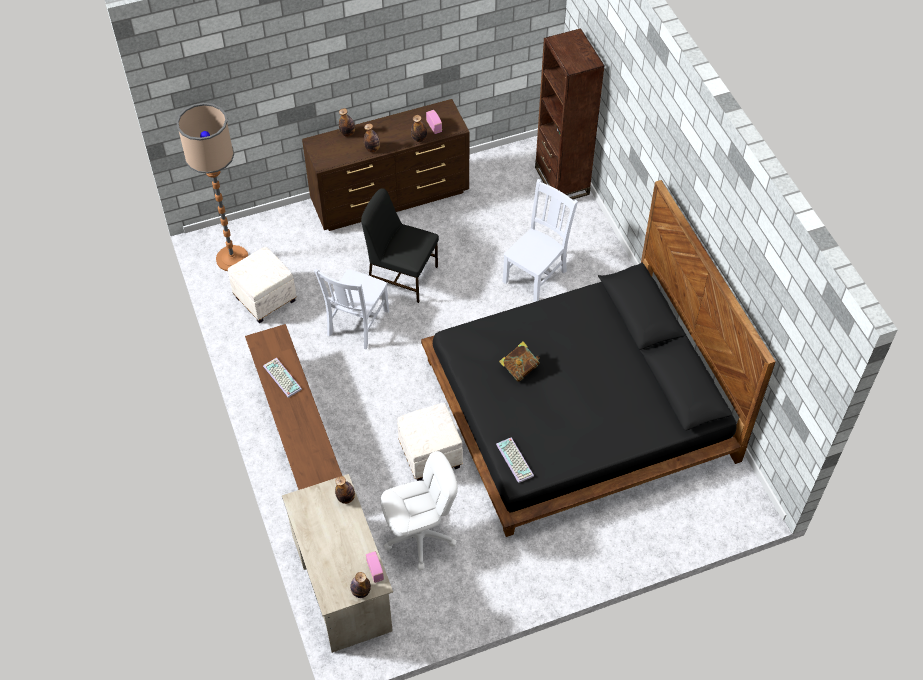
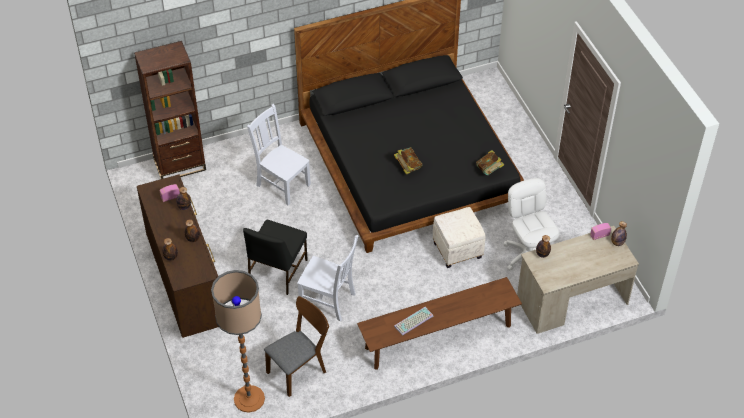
camera: 90 degrees left, 5 degrees down
(265, 300) = (300, 369): white ottoman -> brown chair
(516, 460) = (489, 170): keyboard -> book

